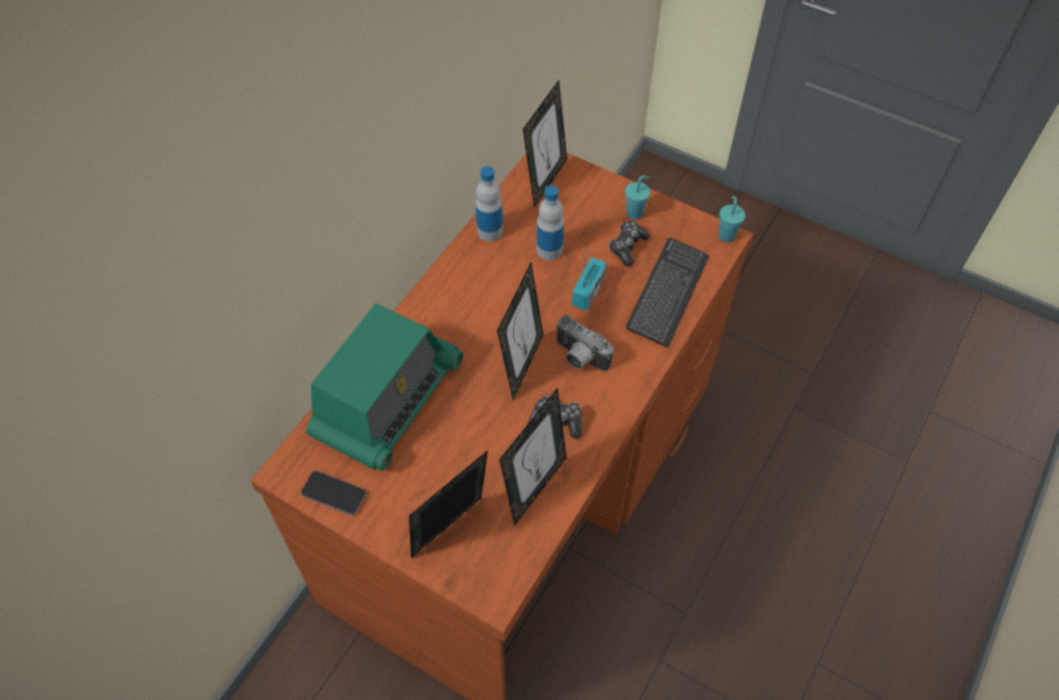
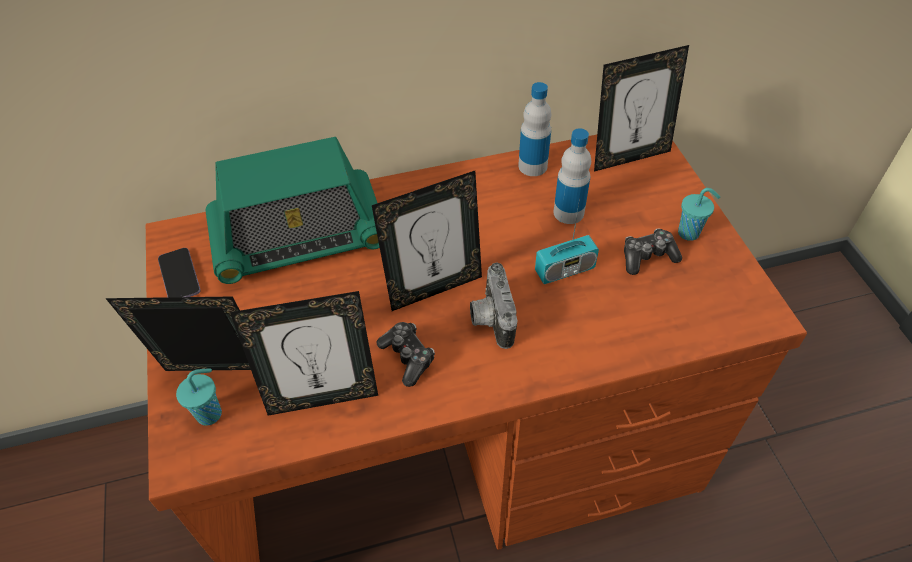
camera: 45 degrees right, 5 degrees down
(667, 293) = (643, 324): keyboard -> none
(726, 235) = (771, 313): turquoise cup -> turquoise cup (211, 413)

